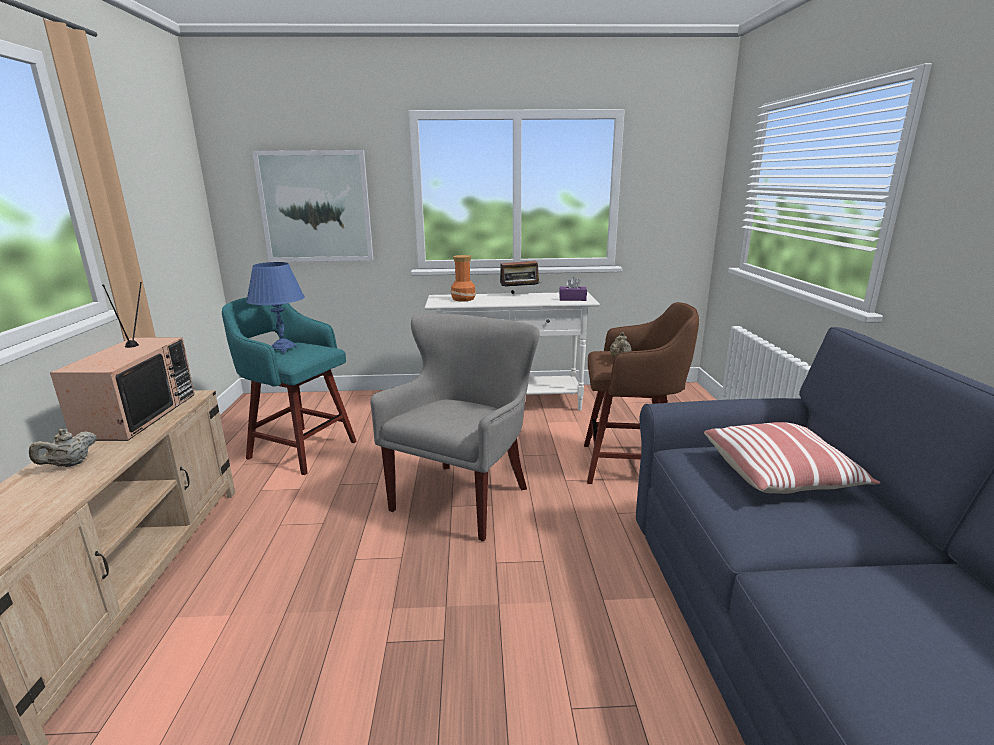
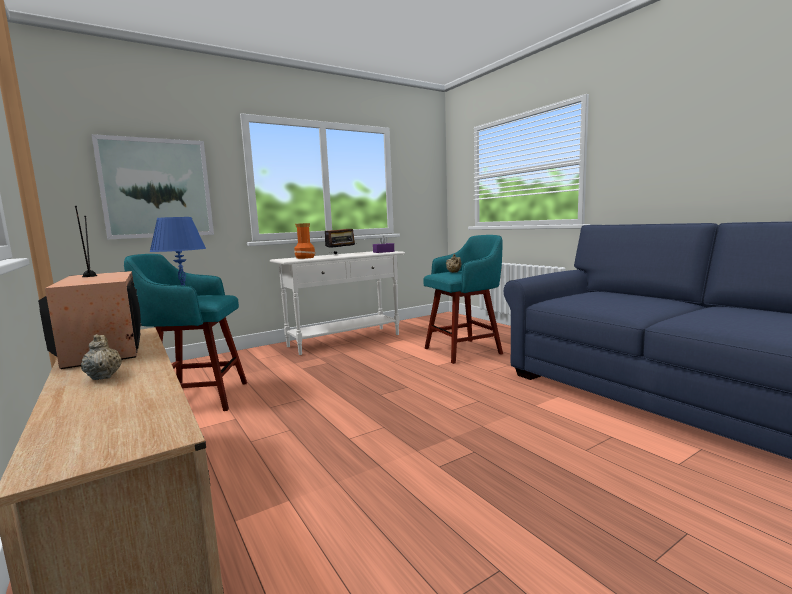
camera: 30 degrees left, 10 degrees down
(70, 464) = (104, 376): beige teapot -> beige teapot turned 150 degrees clockwise
(464, 498) = (383, 389): grey armchair -> none
(630, 465) = (465, 351): brown stool -> turquoise stool
(780, 475) = (604, 298): pillow -> none

